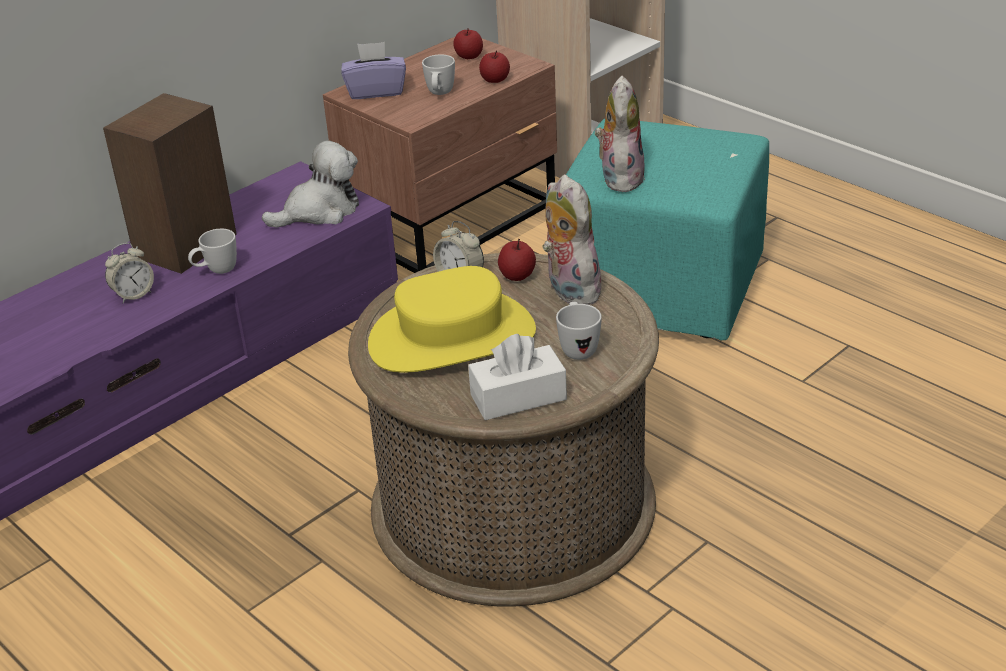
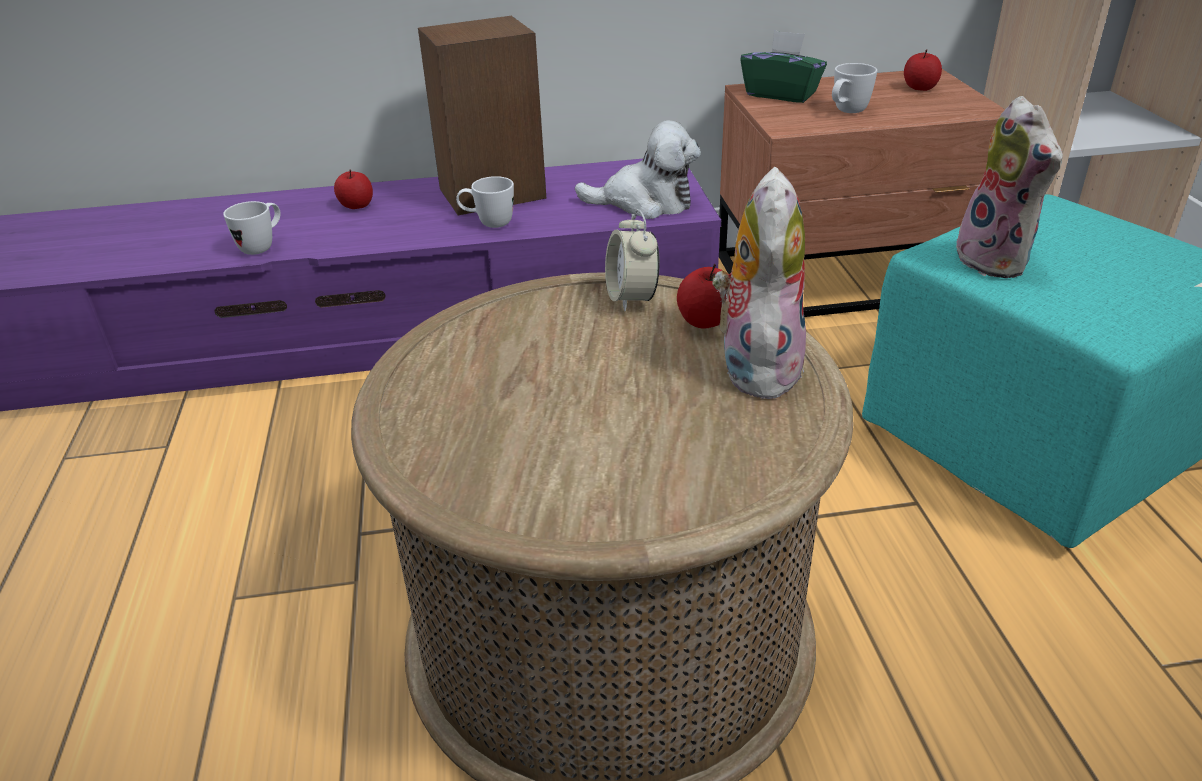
camera: 35 degrees right, 0 degrees up
(133, 294) = (397, 219): alarm clock -> none
(376, 91) = (781, 94): purple tissue box -> green tissue box
(452, 338) = (531, 365): yellow hat -> none
(495, 80) = (926, 114): apple -> apple (356, 206)
(518, 397) = (508, 487): white tissue box -> none
(577, 348) = (675, 454): white mug -> white mug (262, 246)
(619, 177) = (997, 261): plush toy -> plush toy turned 120 degrees clockwise

